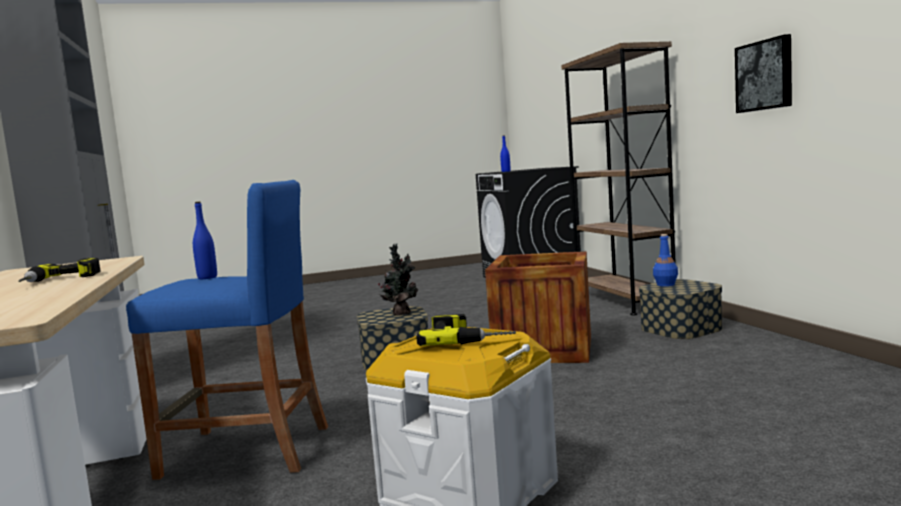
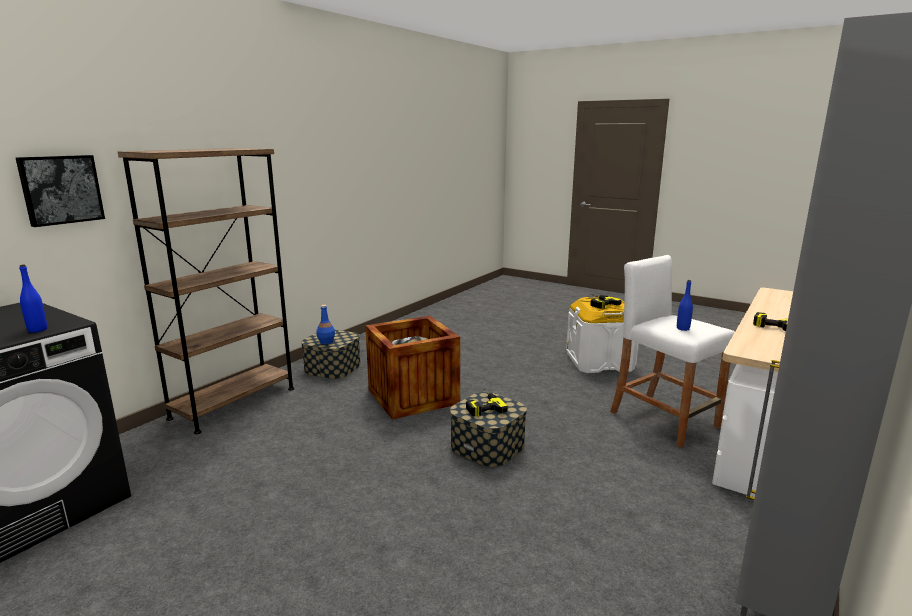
camera: 130 degrees left, 10 degrees up
(246, 451) = (663, 419): blue stool -> white stool
(401, 314) = (481, 405): potted plant -> power drill
(765, 75) = (317, 187): picture -> picture (61, 189)

